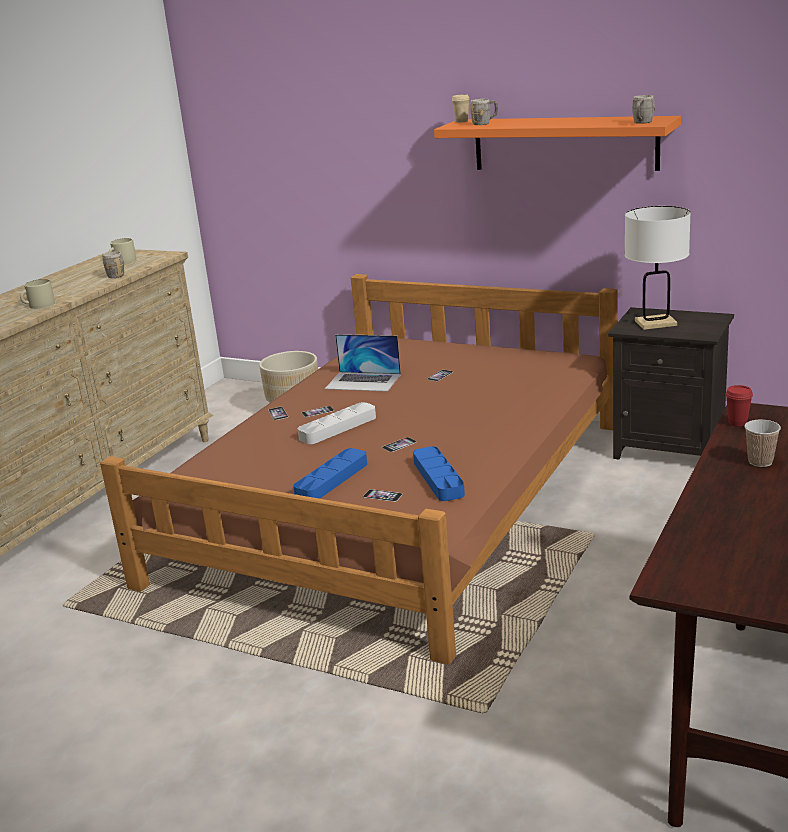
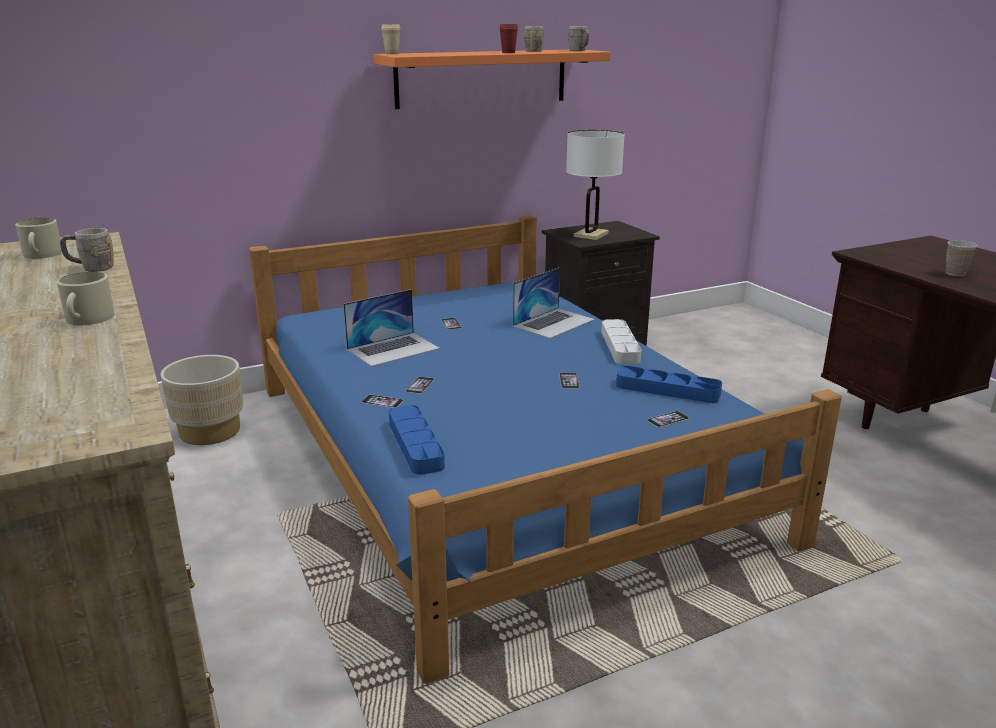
camera: 55 degrees left, 0 degrees up
(332, 480) = (596, 427): blue tray -> blue tray (415, 444)
(338, 428) = (479, 389): grey tray -> grey tray (620, 346)
(399, 500) = (497, 457): brown bed -> blue bed
(484, 123) = (428, 54): grey mug -> grey mug (534, 51)
(507, 399) = (554, 322): none -> laptop
(737, 422) = (877, 259): red cup -> red cup (508, 52)

